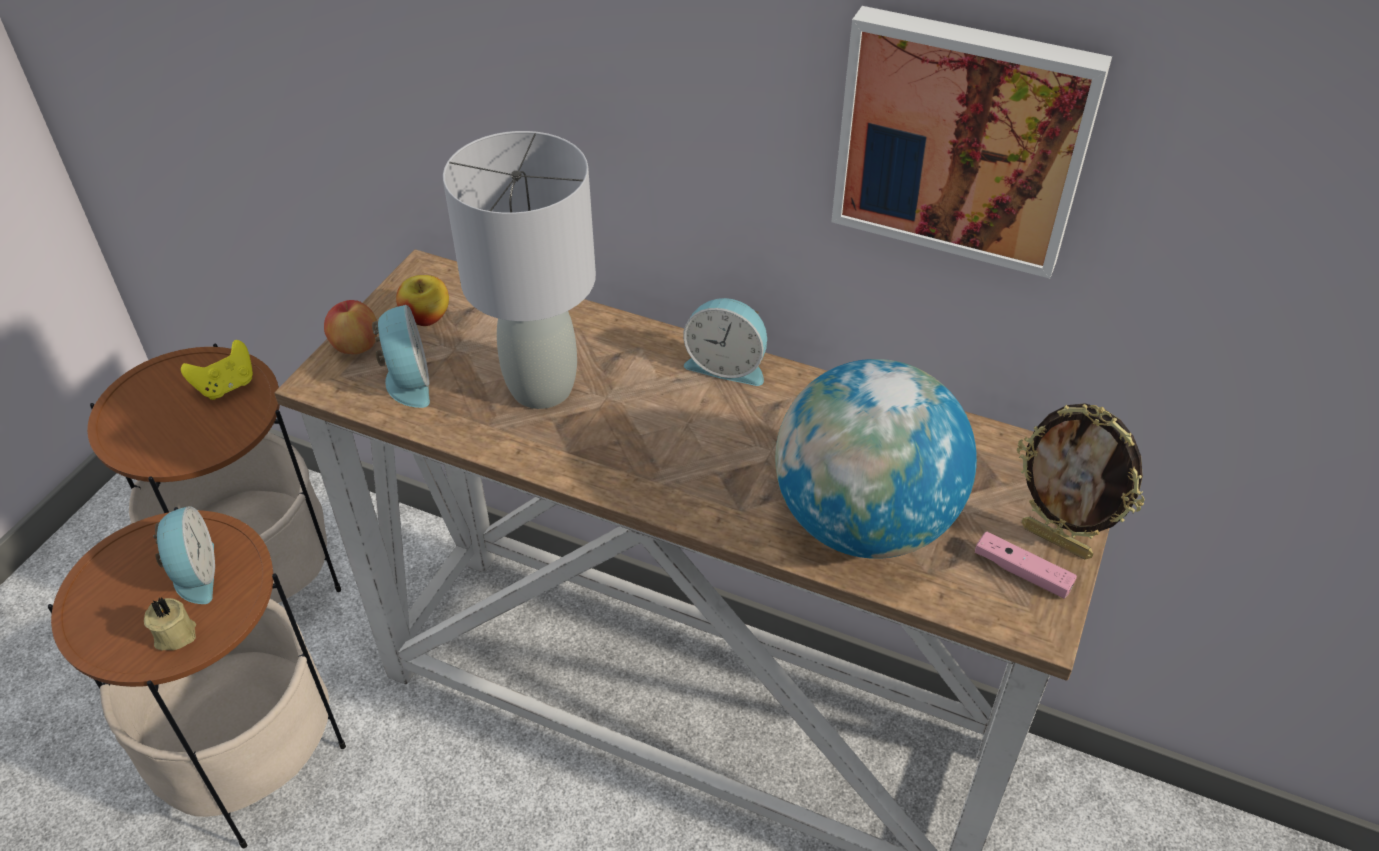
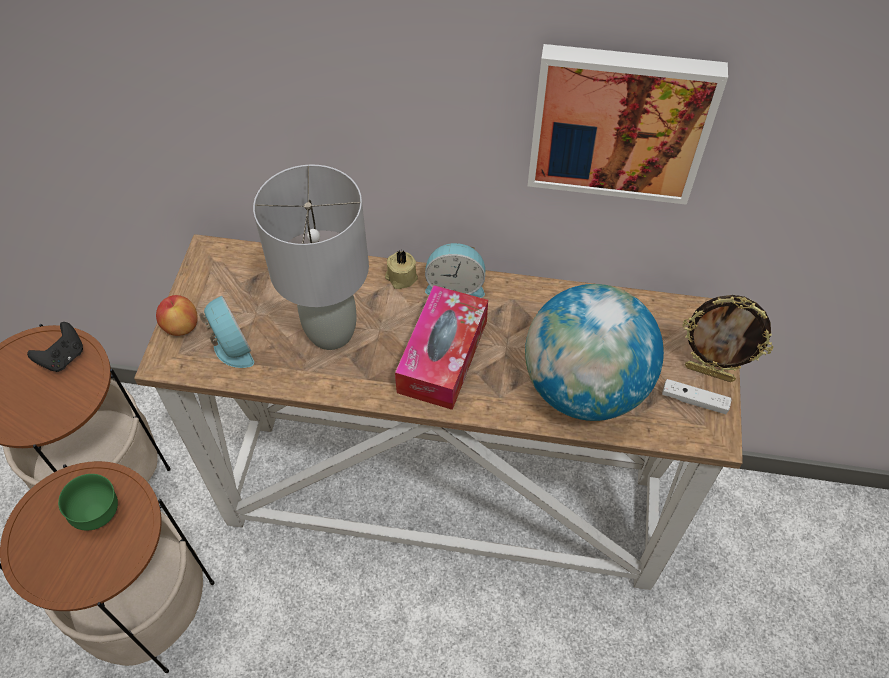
camera: 15 degrees left, 10 degrees up
(174, 633) = (102, 562): beige candle -> beige candle (401, 277)
(194, 574) = (98, 513): alarm clock -> green bowl
(226, 386) = (64, 357): yellow game controller -> black game controller
(426, 317) = (225, 291): apple -> none
(679, 445) = (442, 356): none -> tissue box
(1022, 572) = (694, 401): pink game controller -> white game controller

